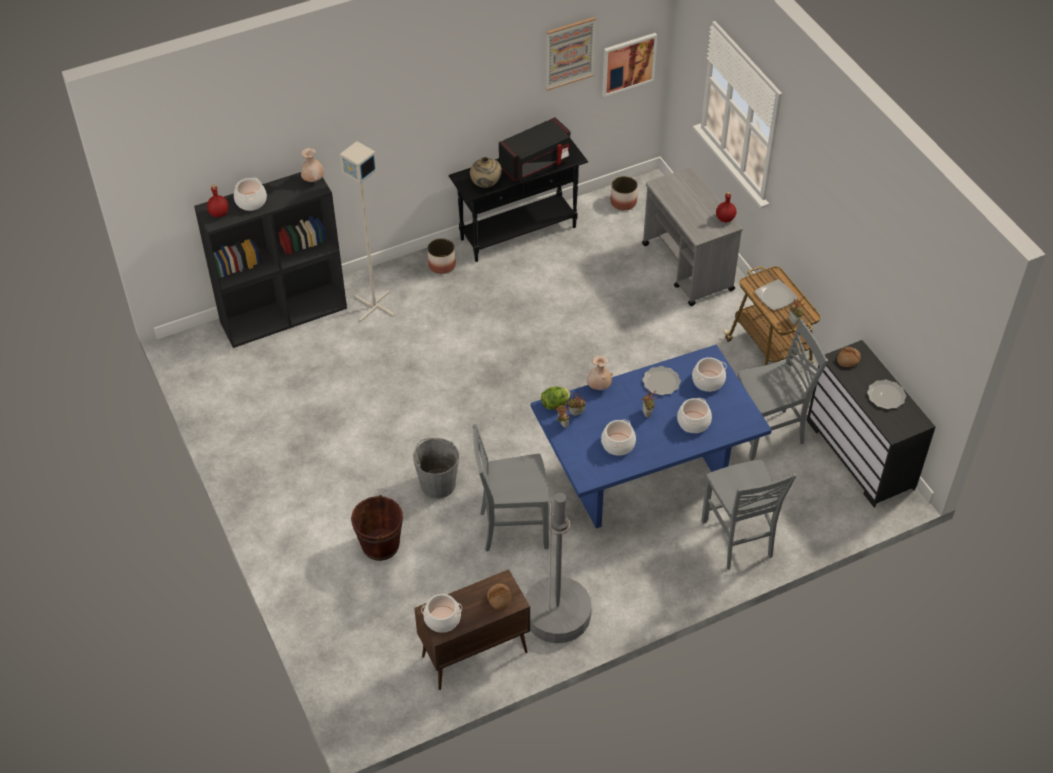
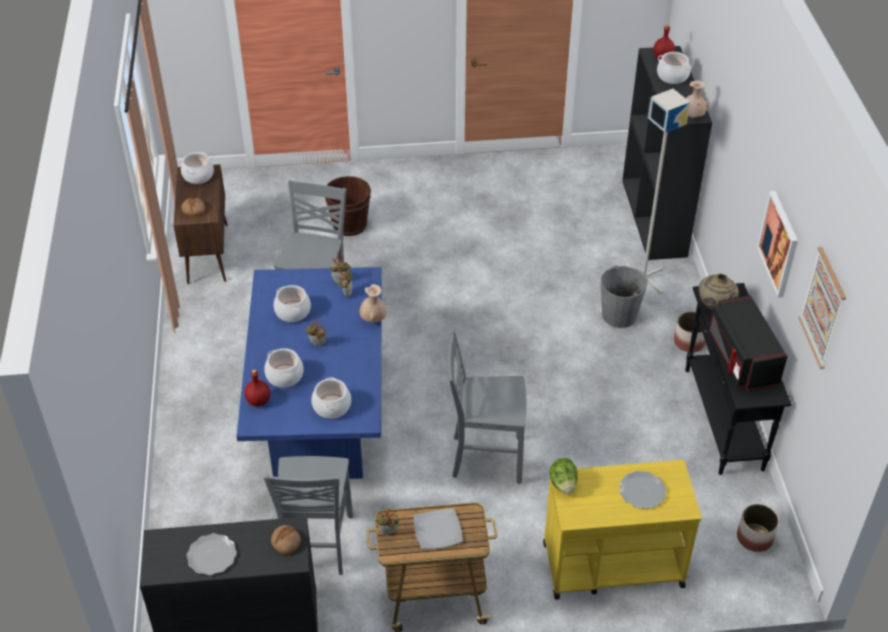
camera: 110 degrees right, 5 degrees down
(437, 484) = (395, 272): grey bucket -> grey bucket (619, 315)
(555, 404) = (368, 282): lettuce -> lettuce (563, 484)
(557, 614) = (210, 312): grey floor lamp -> none
(628, 63) = (842, 414): picture -> picture (779, 244)
(661, 382) = (352, 368): plate -> plate (642, 491)
(687, 267) = (611, 564): grey cart -> yellow cart
(725, 218) = (586, 518): red bottle -> red bottle (258, 401)
(738, 540) = (202, 466): grey chair -> grey chair (485, 458)

